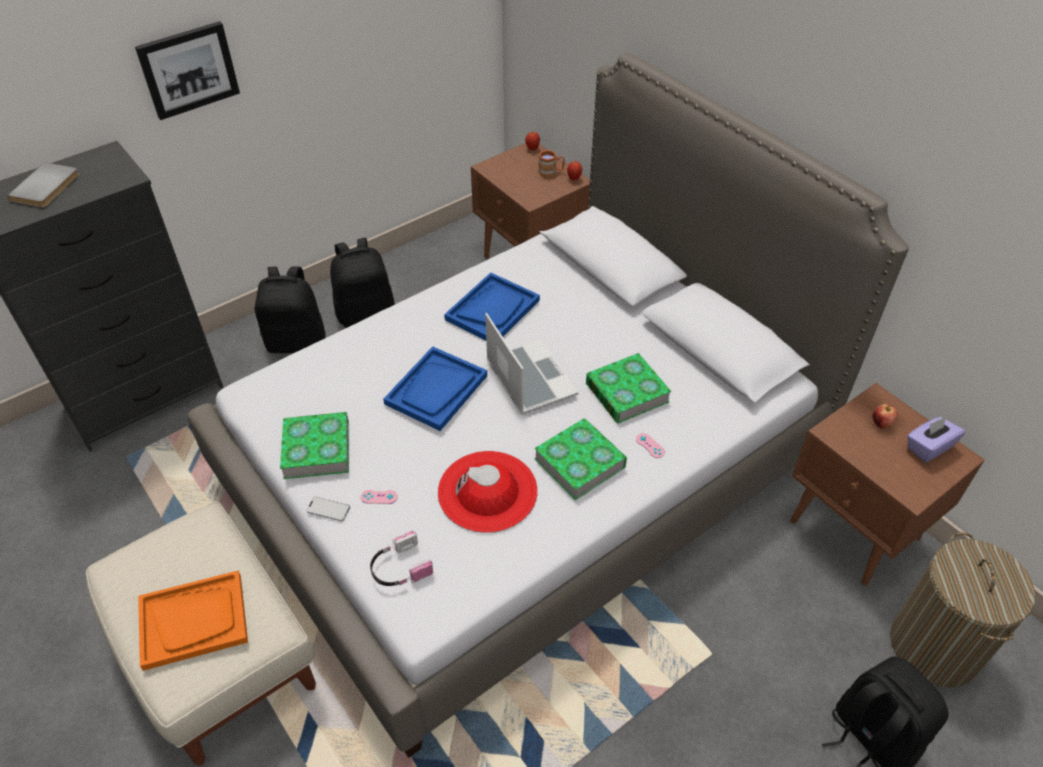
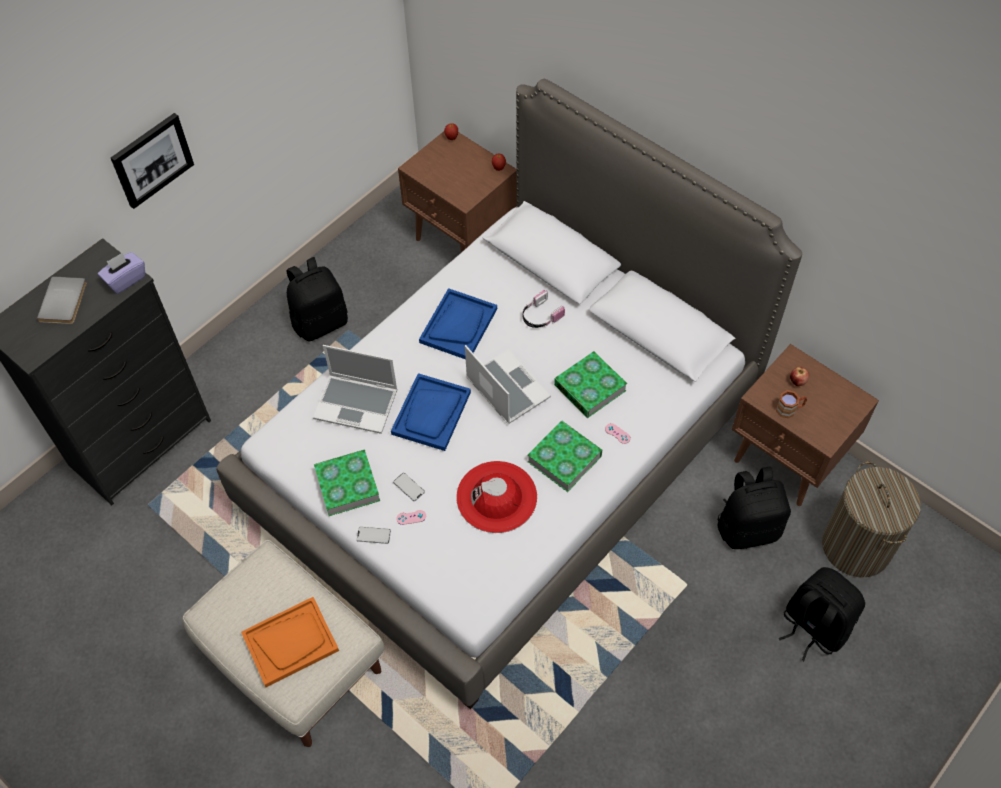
camera: 10 degrees left, 10 degrees up
(296, 341) = (264, 362): black backpack -> black backpack (748, 528)
(357, 368) = (357, 404): none -> laptop
(387, 463) = (409, 487): none -> phone
(399, 568) = (445, 573): headphones -> headphones (540, 316)
(551, 172) = (475, 163): brown mug -> brown mug (789, 409)
(928, 447) = (835, 397): purple tissue box -> purple tissue box (125, 279)

